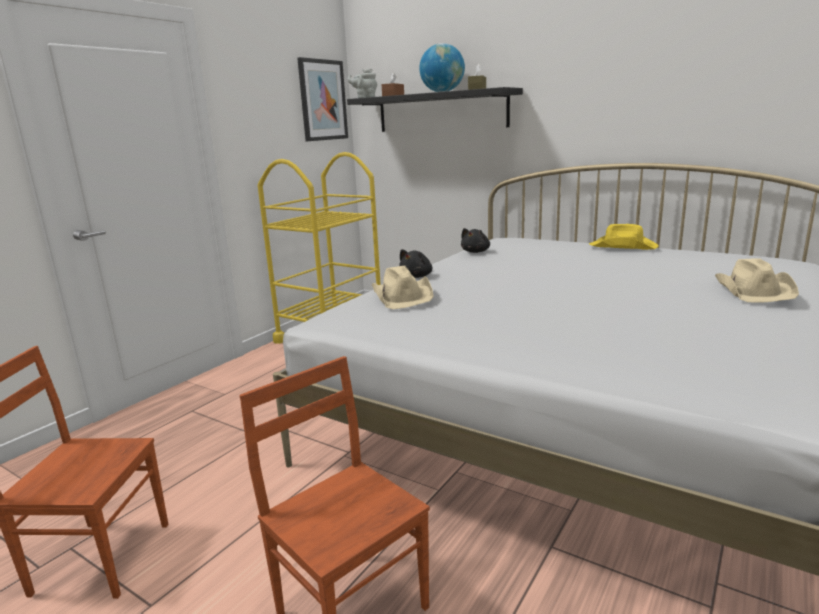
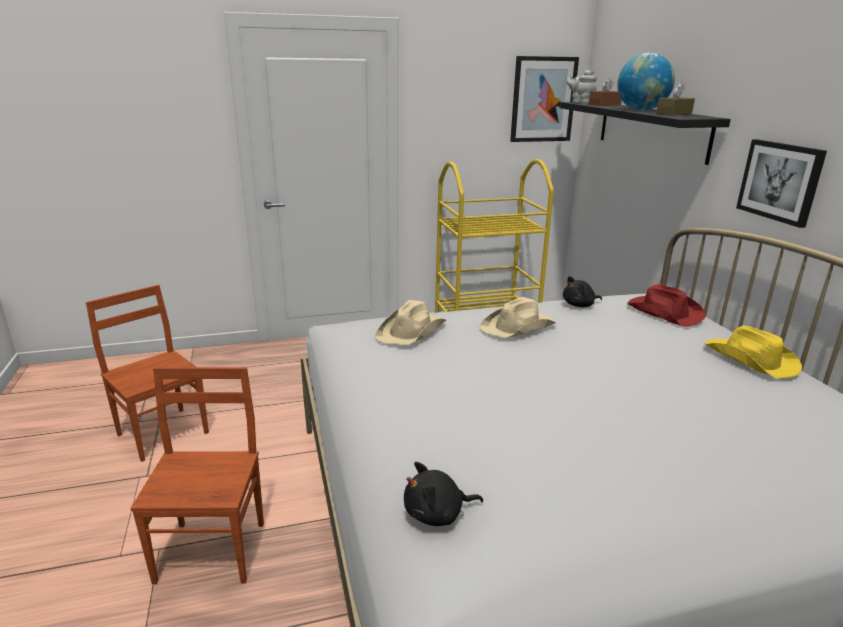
camera: 40 degrees right, 5 degrees up
(417, 276) = (470, 314): black plush toy -> black plush toy (437, 514)
(530, 241) = (664, 312): none -> red hat
(579, 124) = (780, 181): none -> picture
(754, 291) = (750, 488): beige hat -> beige hat (518, 327)

